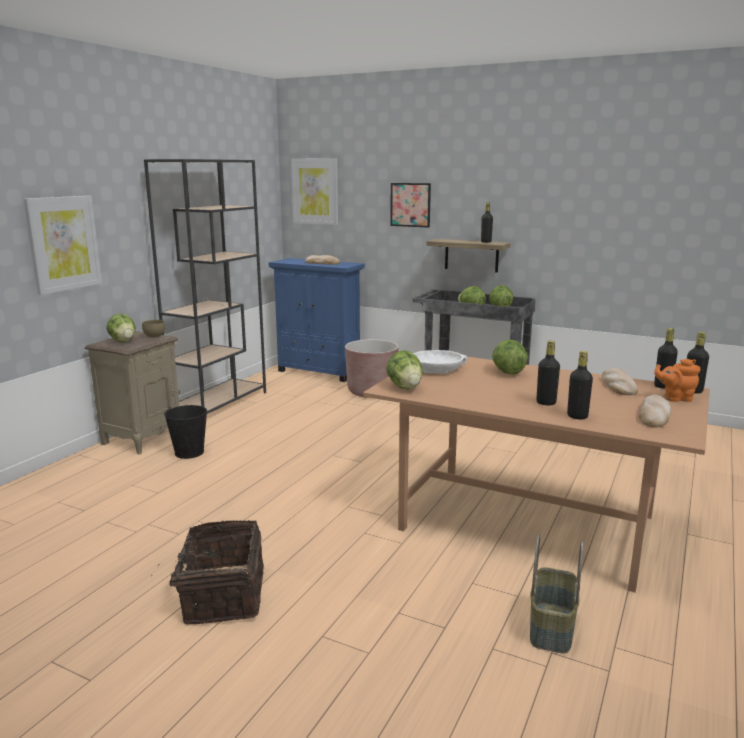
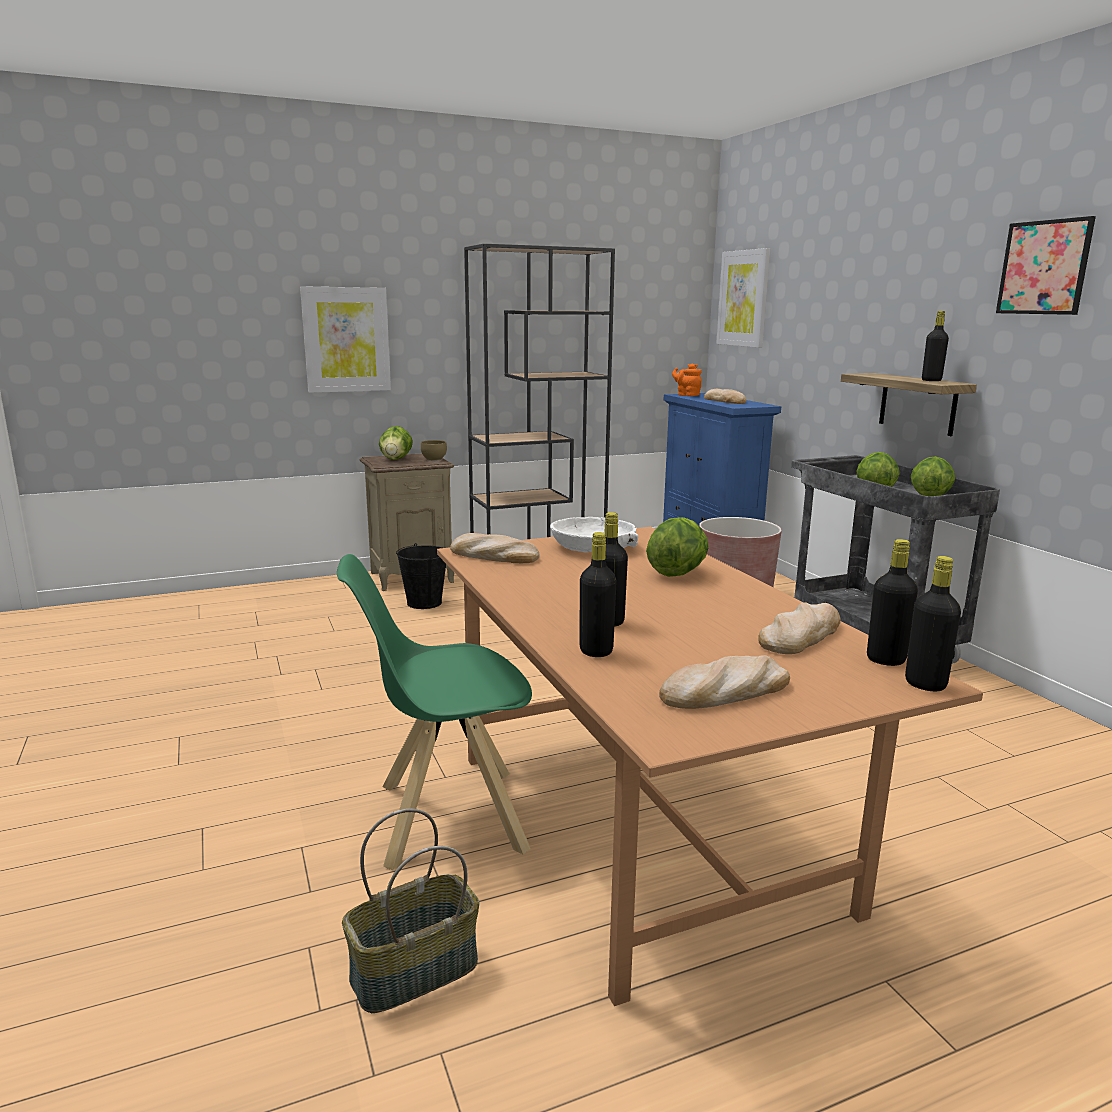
camera: 40 degrees right, 0 degrees up
(221, 595) = (208, 744): basket -> none
(405, 387) = (493, 555): lettuce -> bread
(410, 205) = (846, 317): picture -> picture (1044, 267)
(440, 560) = (445, 817): none -> green chair
(675, 398) = (850, 682): orange teapot -> orange teapot (687, 395)

